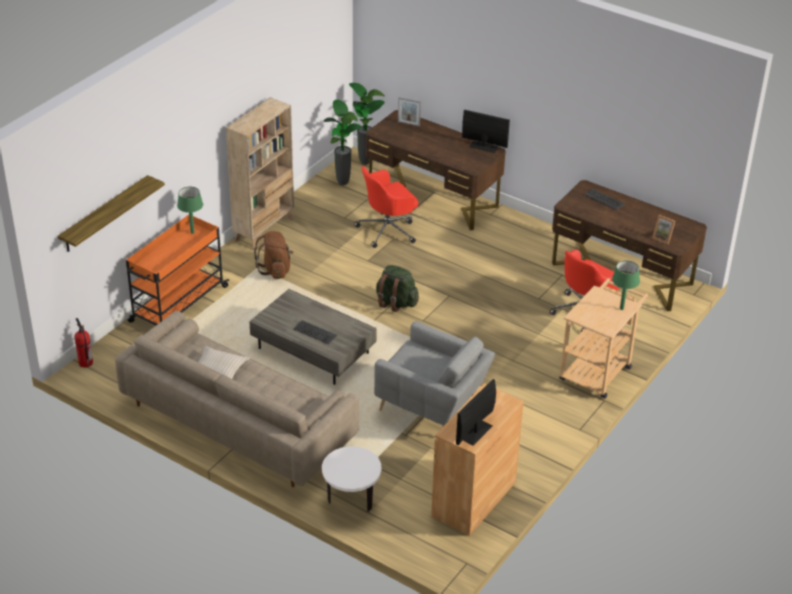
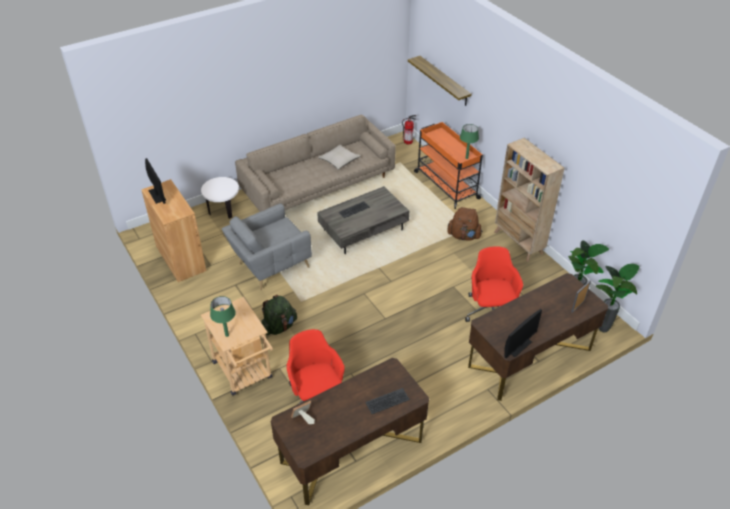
camera: 115 degrees right, 5 degrees up
(396, 303) = (392, 285): green backpack -> green backpack (279, 327)

